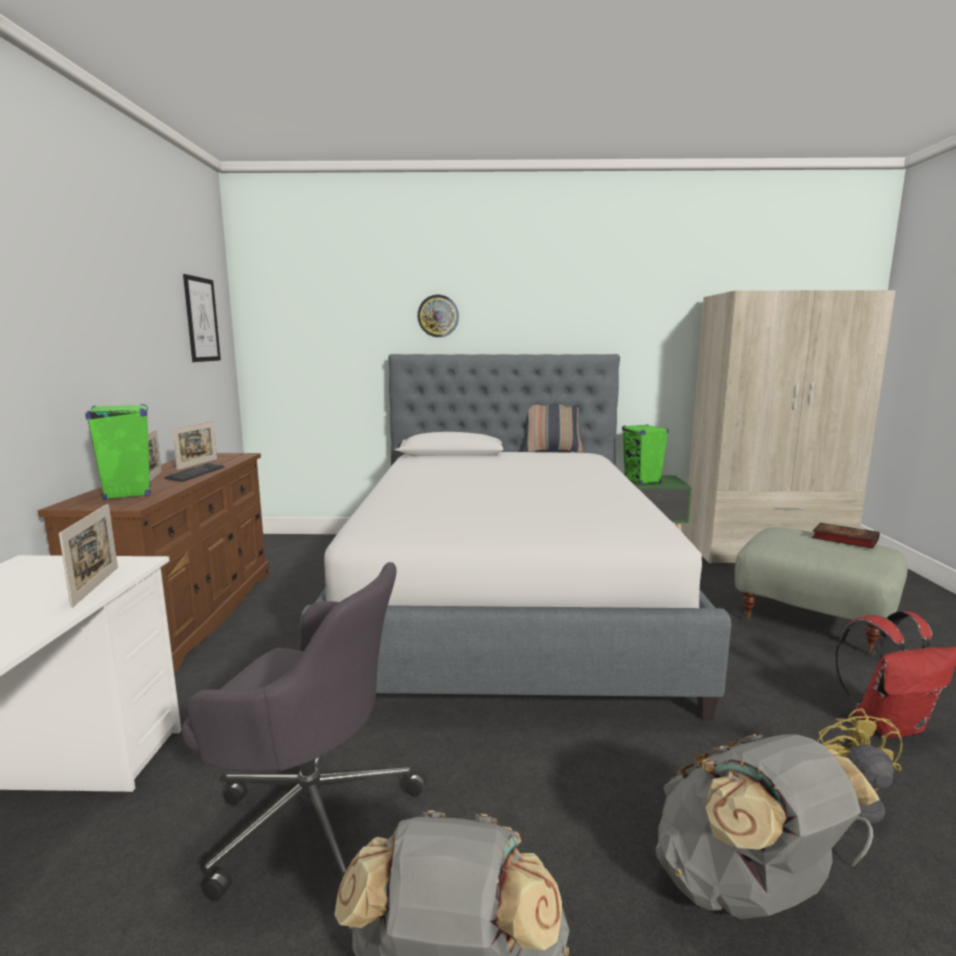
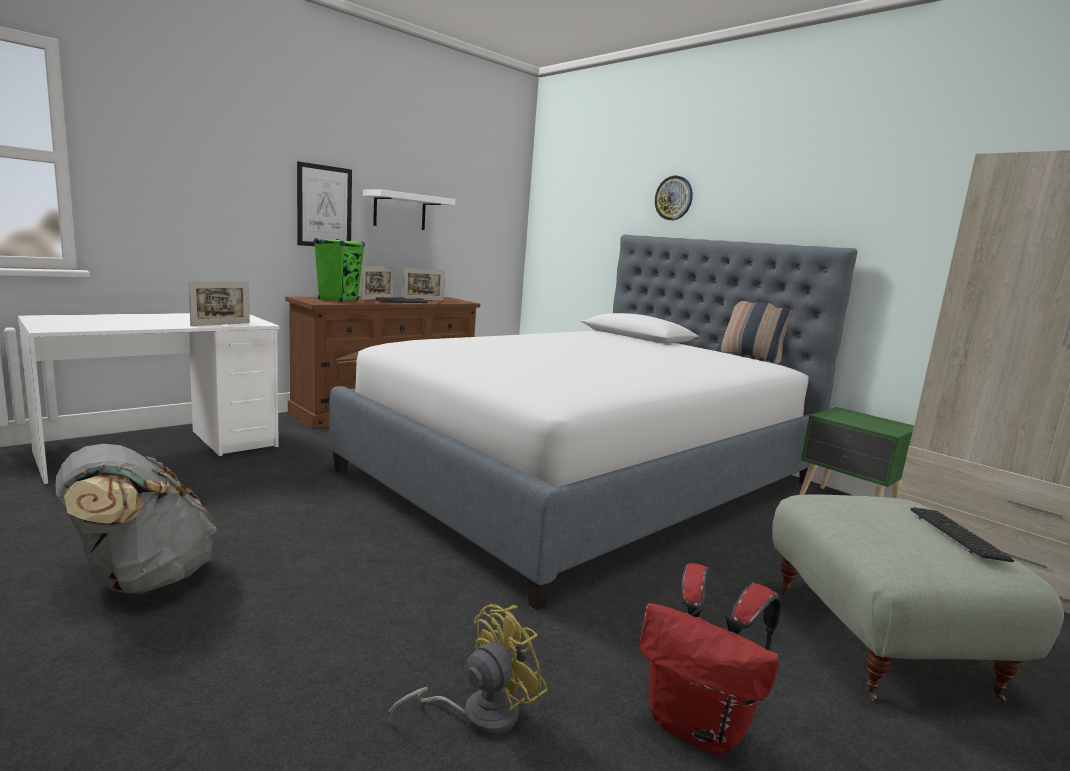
camera: 45 degrees right, 0 degrees up
(135, 351) = (399, 211): none -> white shelf
(202, 319) = (485, 196): picture -> picture (324, 206)
(310, 816) = (242, 500): grey office chair -> none
(642, 481) = (849, 417): green speaker -> none
(743, 888) = (308, 665): grey backpack -> none
(842, 539) = (957, 535): book -> keyboard

